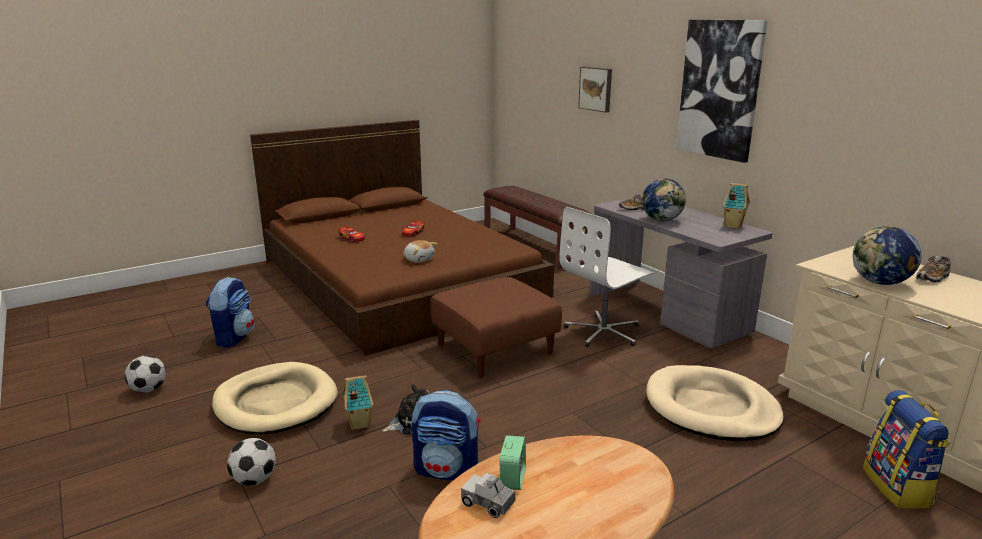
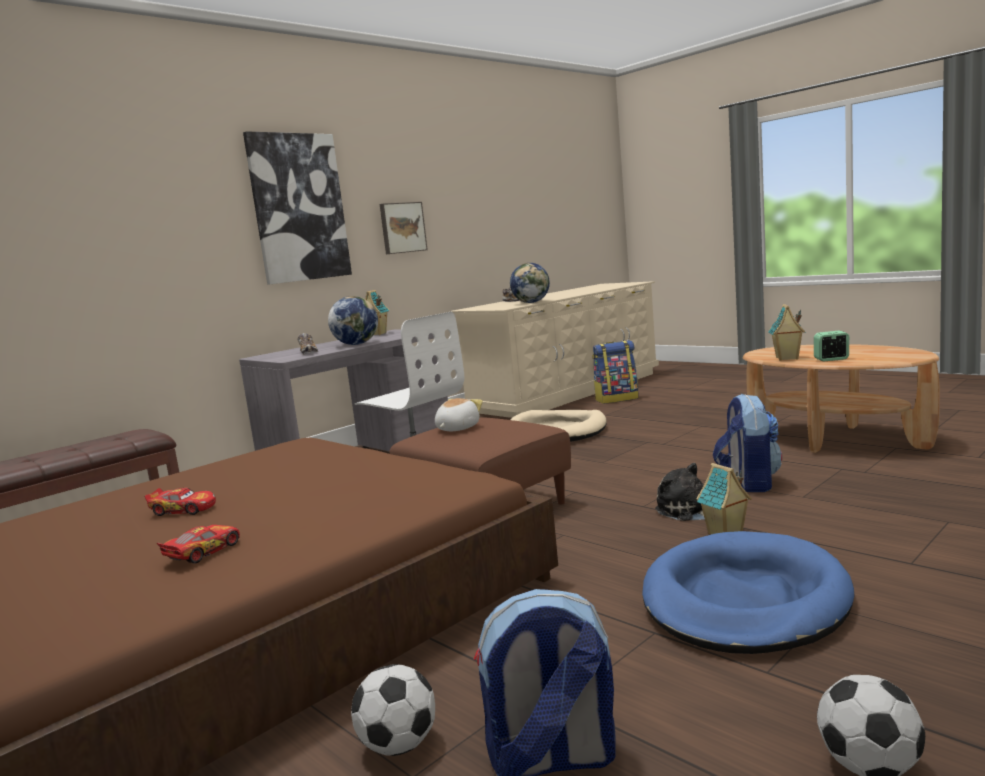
camera: 100 degrees left, 10 degrees down
(254, 480) = (899, 553): football -> football (399, 745)
(276, 403) = (744, 600): beige dog bed -> blue dog bed
(419, 259) = (357, 475): plush toy -> plush toy (456, 428)
(488, 503) = (865, 358): toy truck -> none
(558, 454) = (787, 358): none -> toy house
(596, 89) = (89, 236): picture -> picture (402, 228)

